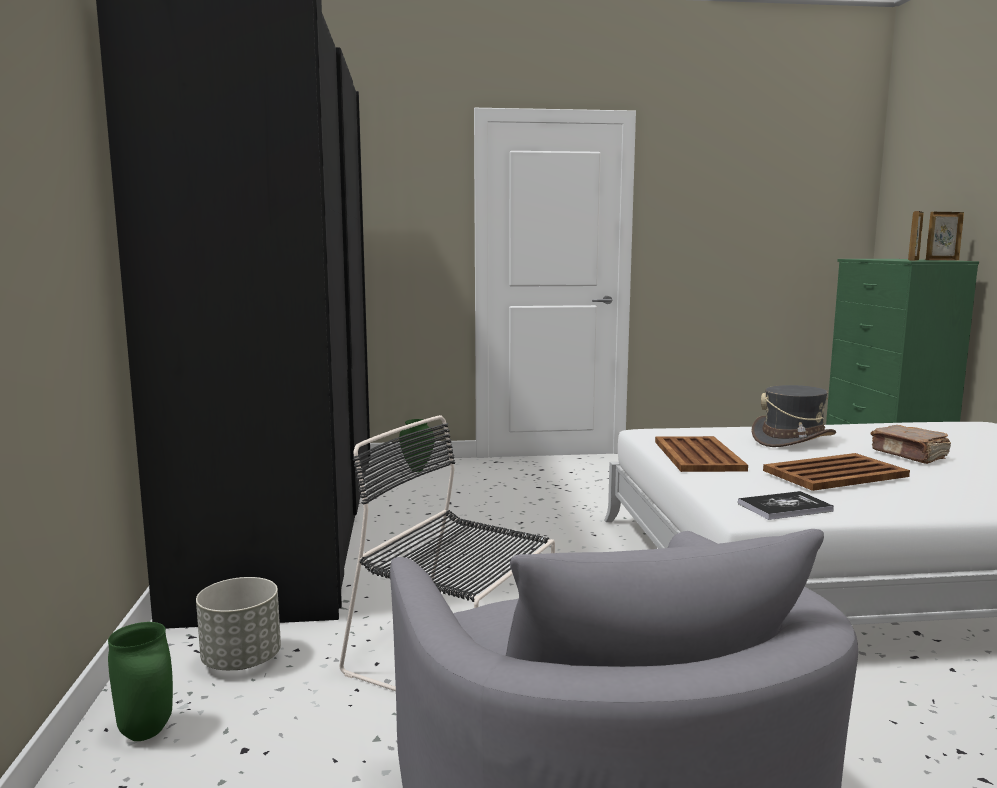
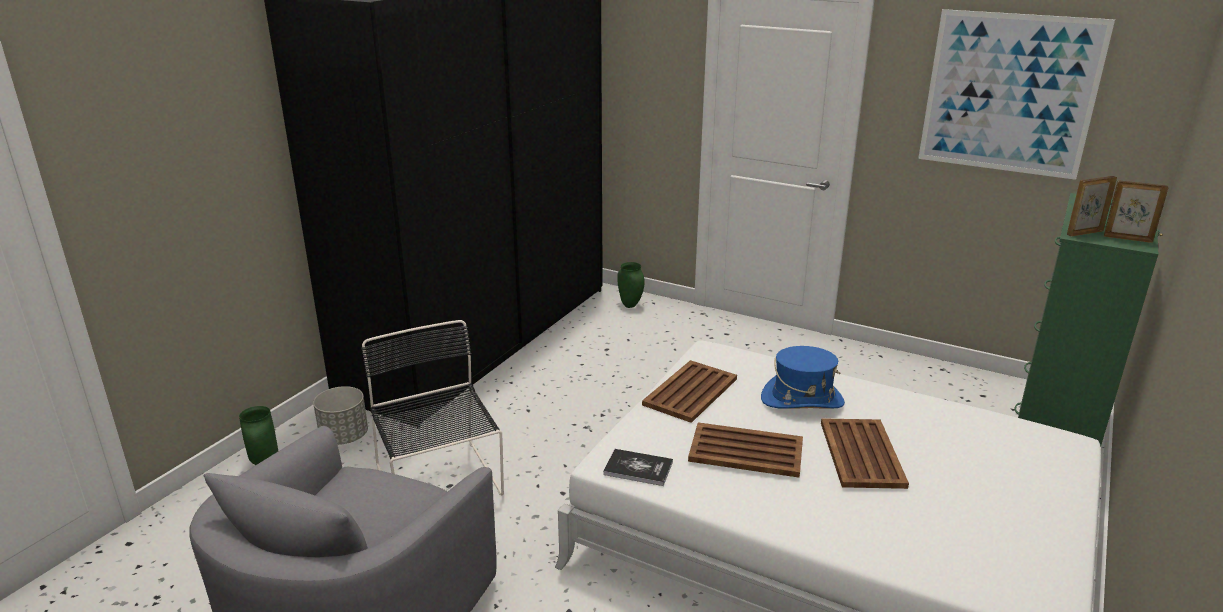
camera: 35 degrees right, 15 degrees up
(753, 195) = (1009, 94): none -> picture
(792, 440) = (802, 400): grey hat -> blue hat
(909, 455) = (861, 454): brown book -> brown tray

